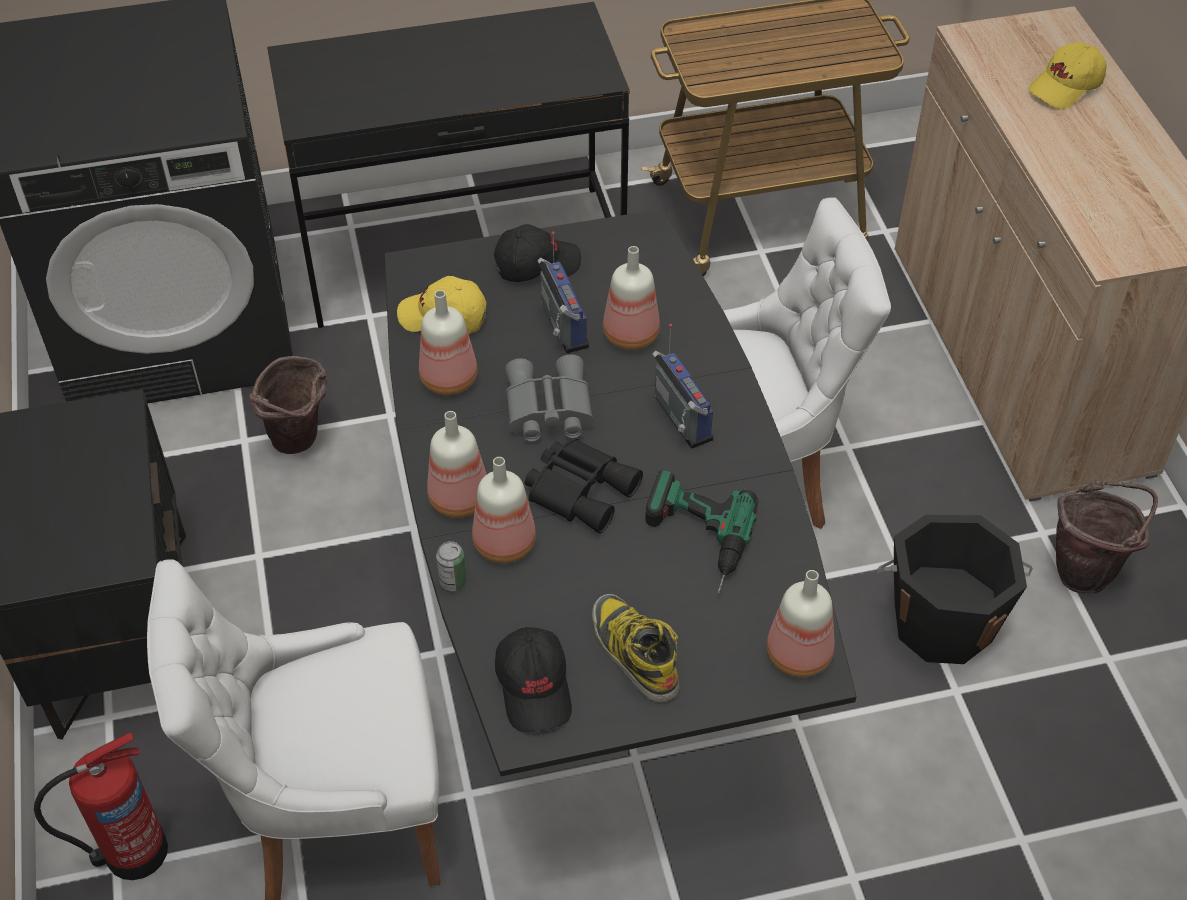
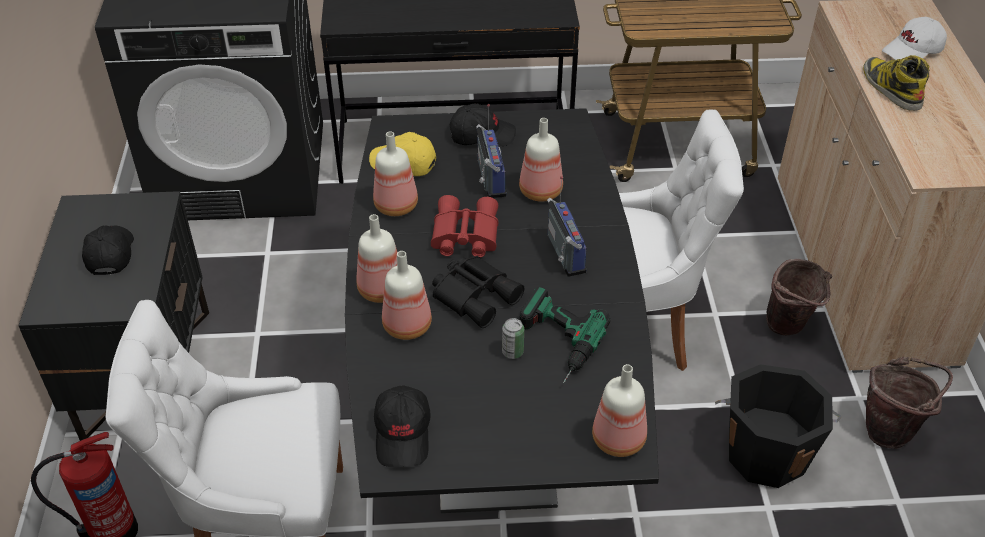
camera: 10 degrees right, 5 degrees down
(73, 492) = (110, 254): none -> black cap
(301, 443) = (307, 260): brown bucket -> brown bucket (789, 328)
(453, 581) = (361, 348): can -> can (512, 352)
(546, 409) = (463, 235): grey binoculars -> red binoculars
(633, 652) = (486, 419): boot -> boot (890, 88)
(1066, 87) = (913, 51): yellow cap -> white cap

